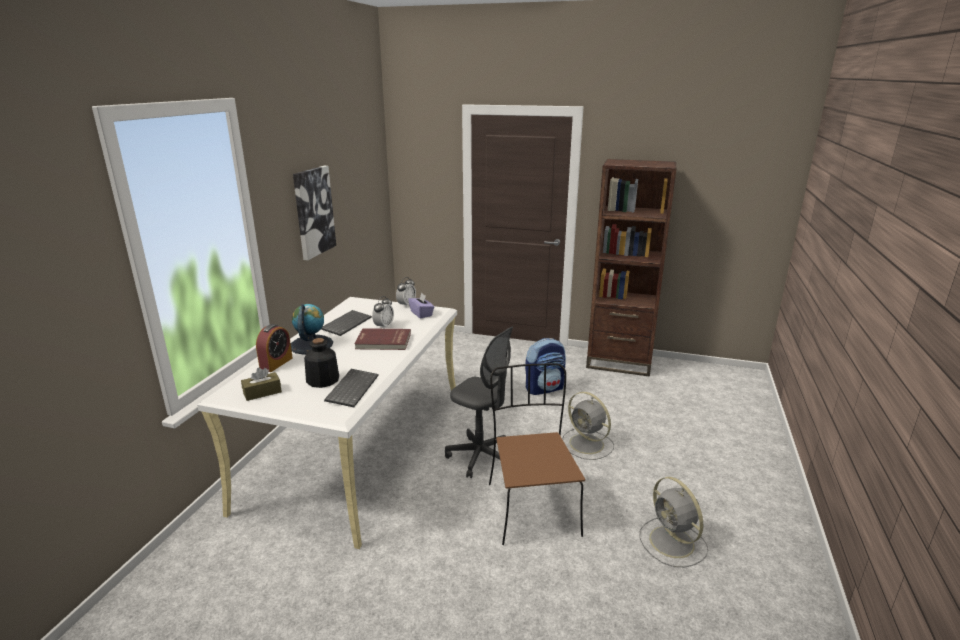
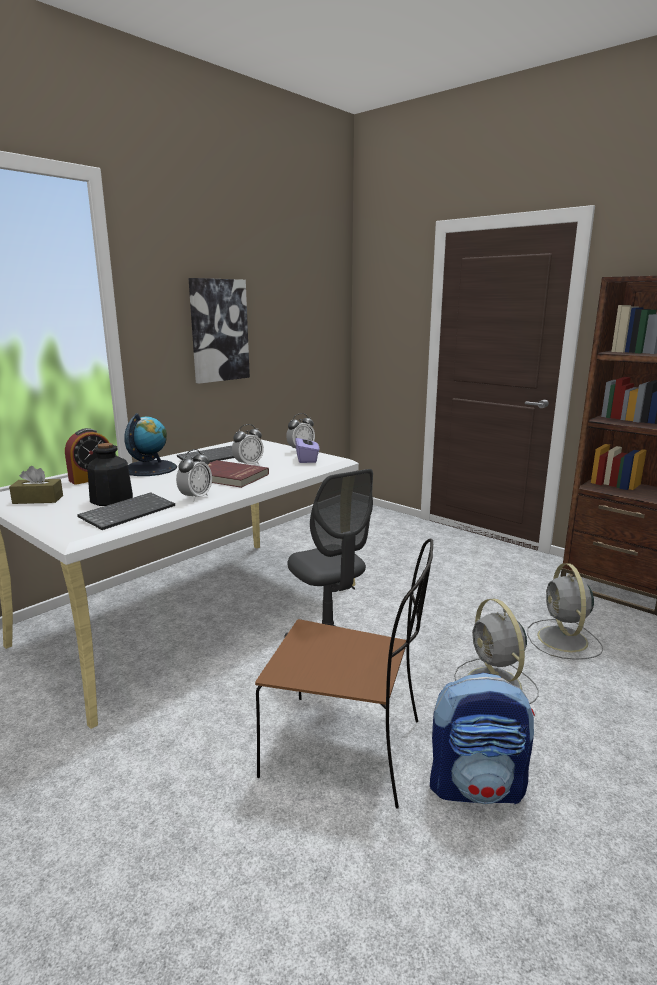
camera: 25 degrees right, 5 degrees down
(383, 365) = (195, 497): none -> alarm clock
(531, 507) = (347, 749): brown chair -> brown chair turned 90 degrees clockwise
(544, 388) = (480, 598): backpack -> backpack (477, 786)
(673, 543) = (550, 897): grey fan -> grey fan (563, 640)

